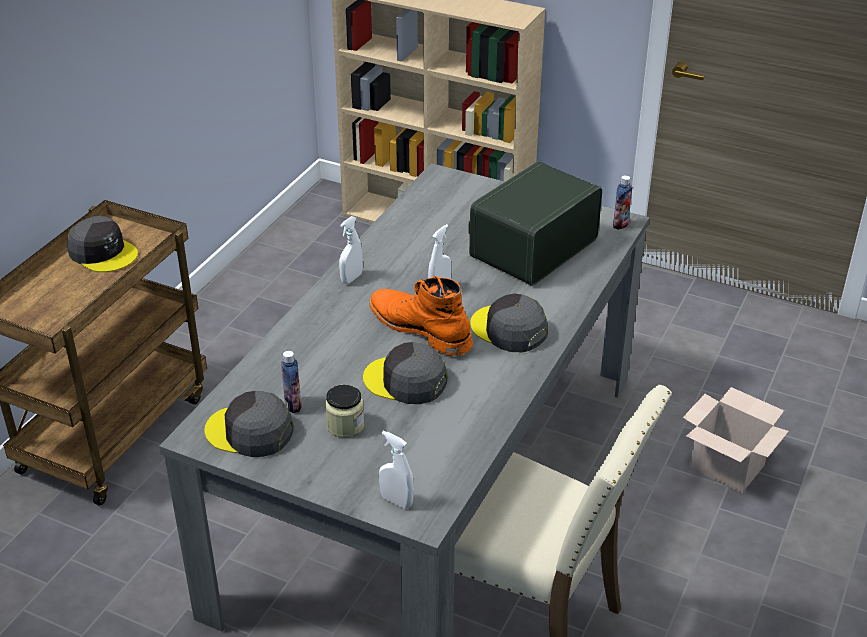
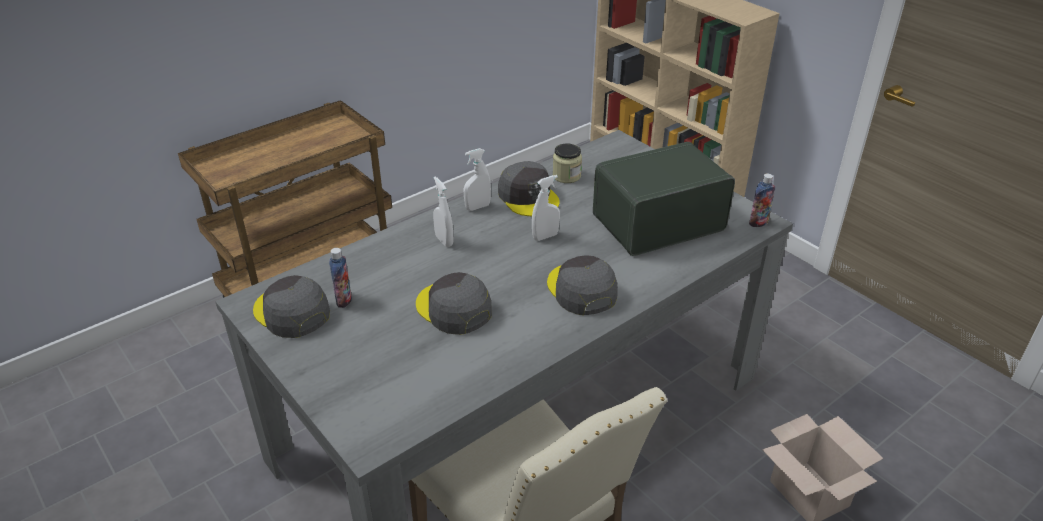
camera: 25 degrees right, 0 degrees up
(103, 252) = (313, 140): grey cap -> grey cap (528, 197)
(345, 425) = (371, 332): jar -> jar (566, 176)
(396, 501) = (358, 418): white spray bottle -> white spray bottle (444, 240)
(420, 328) = (502, 265): orange boot -> none

